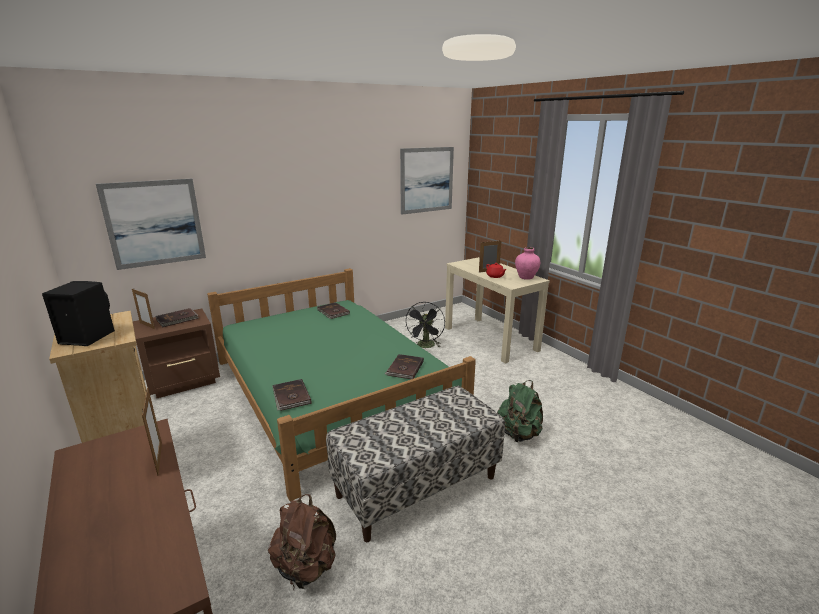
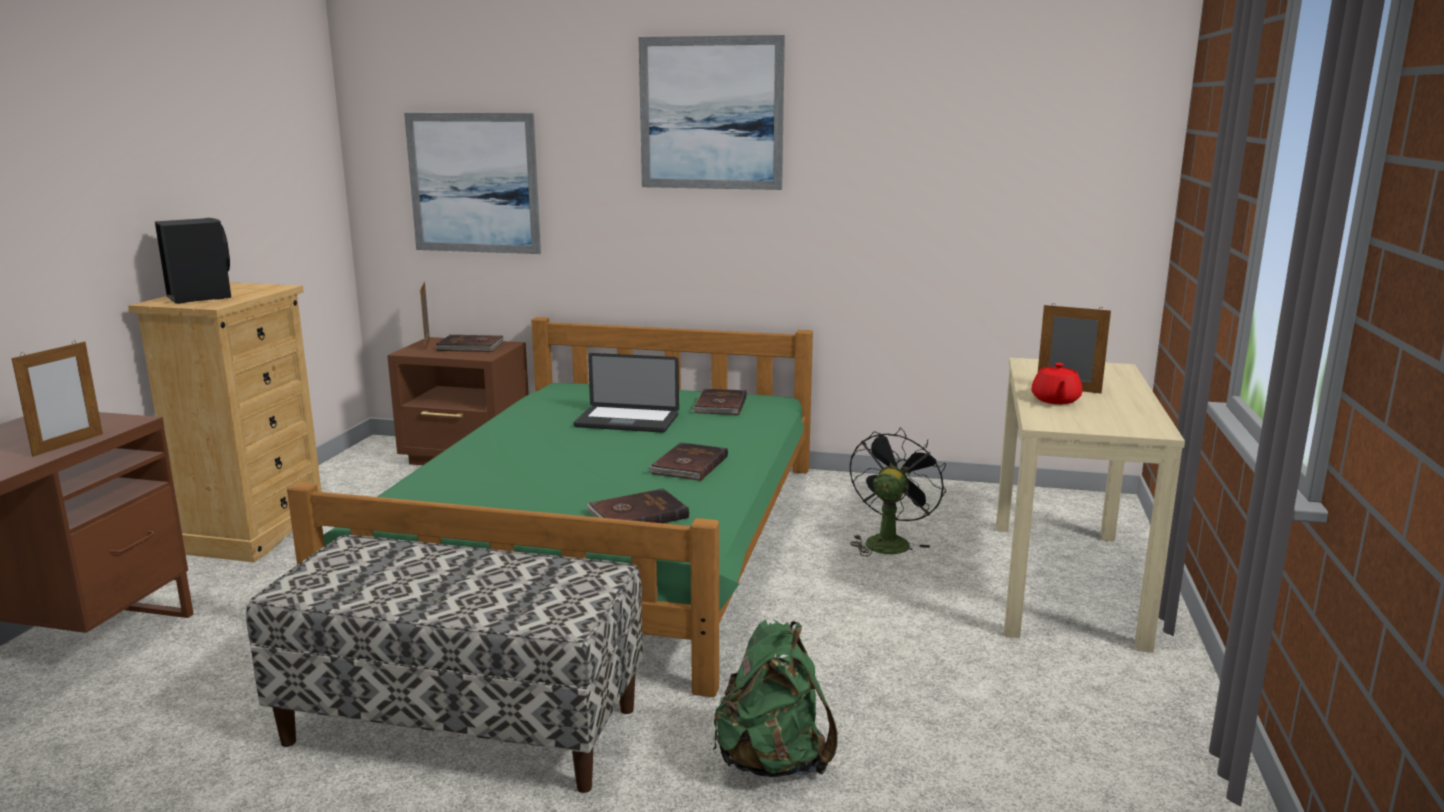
camera: 45 degrees right, 5 degrees down
(291, 397) = (421, 486): brown book -> brown book (688, 465)
(306, 567) = (187, 724): brown backpack -> none
(311, 332) = (627, 421): none -> laptop
(425, 346) = (889, 541): black fan -> black fan turned 150 degrees clockwise
(426, 180) = (1040, 152): picture -> picture (711, 113)
(526, 277) = (1131, 420): pink vase -> none

